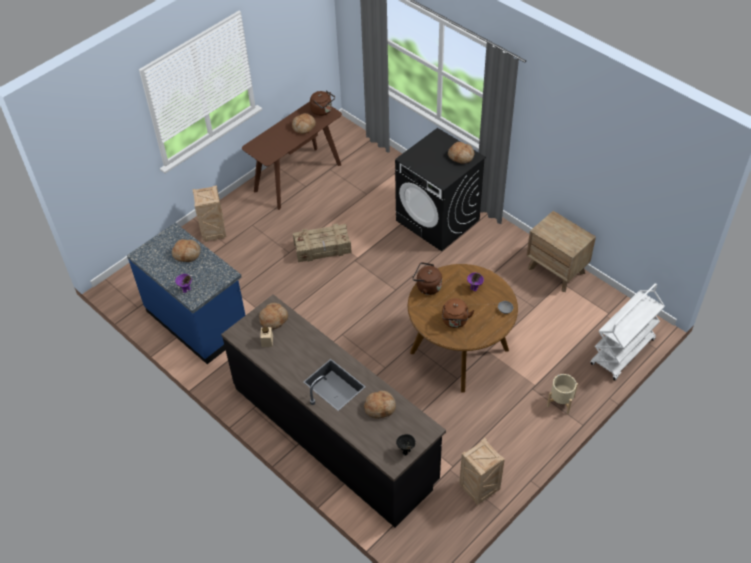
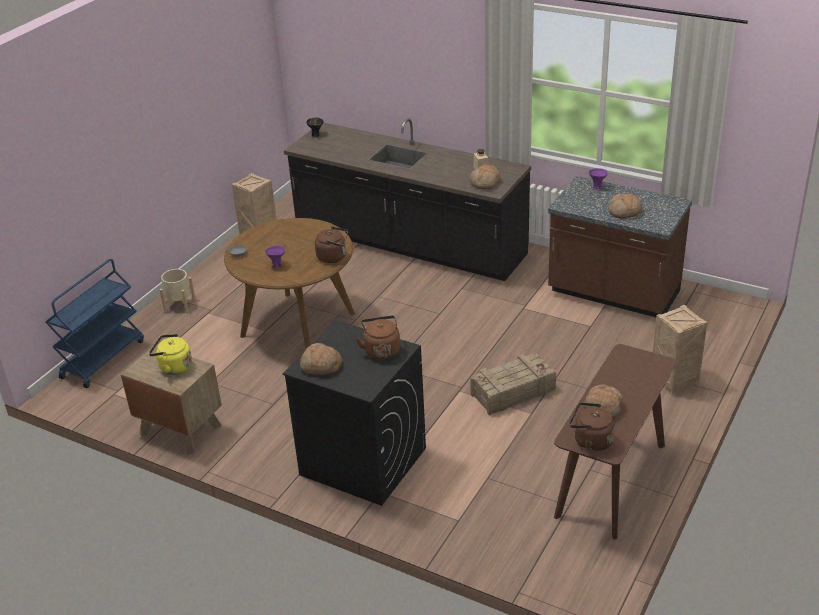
camera: 165 degrees right, 15 degrees down
(198, 320) = (613, 294): blue counter -> brown counter
(380, 407) = (348, 151): bread -> none
(455, 321) = (294, 236): brown kettle -> brown kettle (381, 350)
(558, 233) = (173, 367): none -> yellow kettle
(622, 352) = (103, 358): white cart -> blue cart

